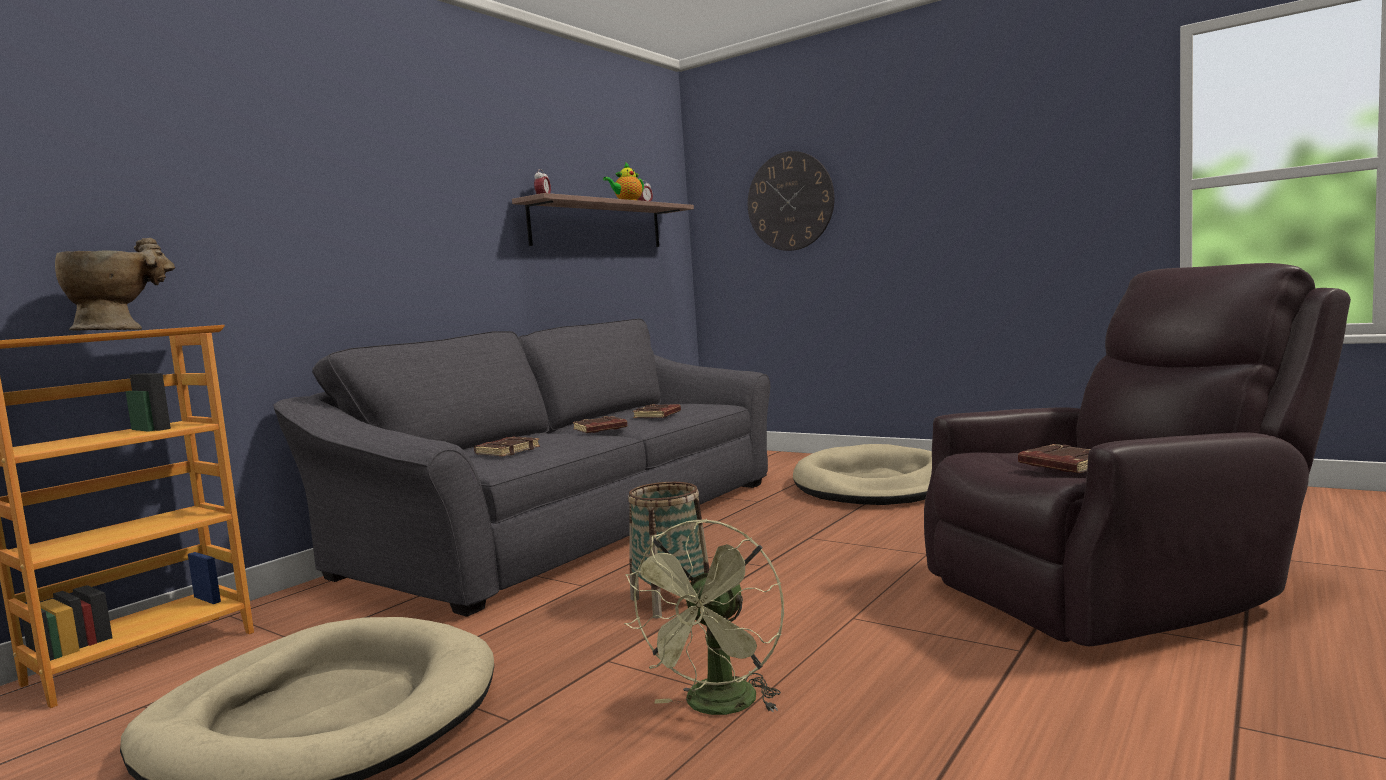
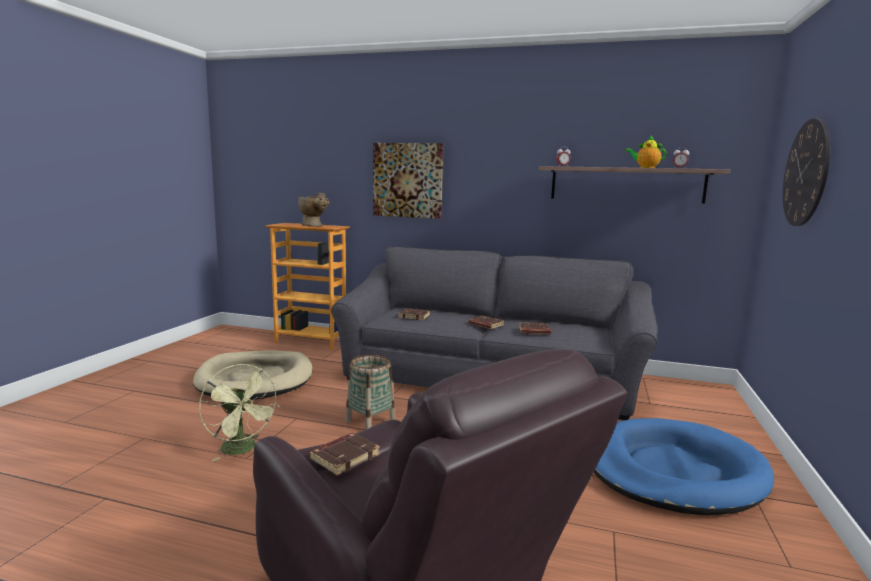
camera: 70 degrees right, 5 degrees up
(305, 217) = (408, 180): none -> picture
(718, 707) = (243, 450): green fan -> green fan turned 135 degrees counterclockwise
(873, 484) = (673, 471): beige dog bed -> blue dog bed

